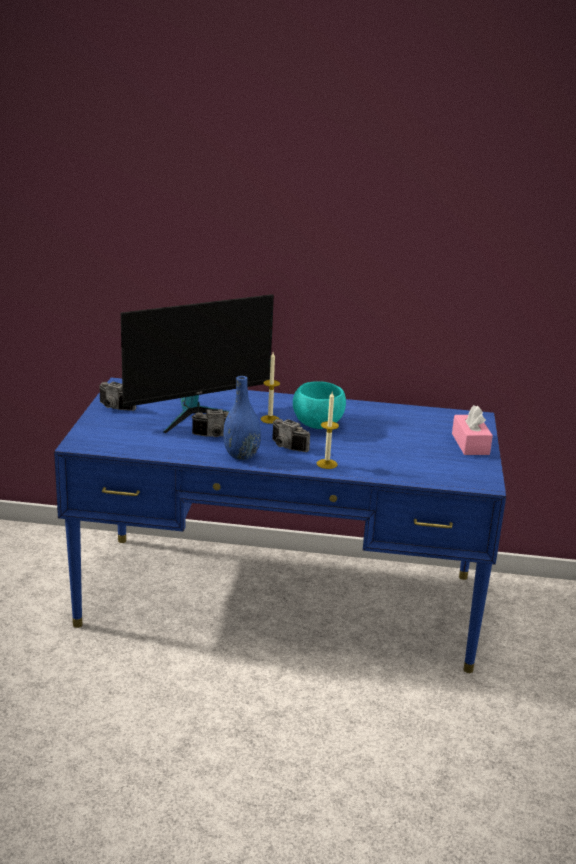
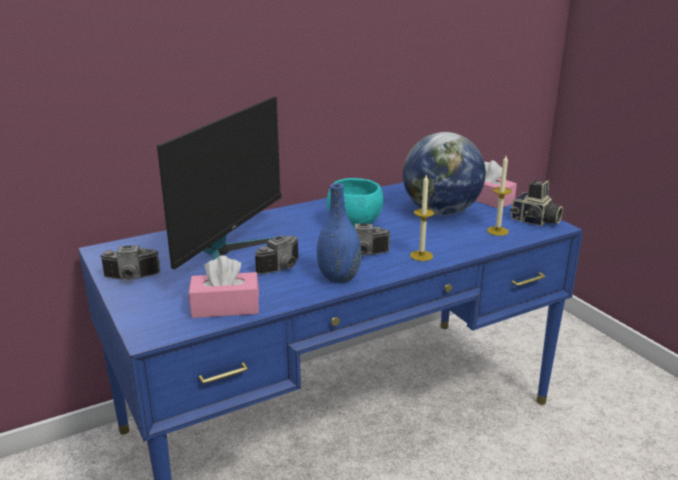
camera: 35 degrees left, 0 degrees up
(142, 445) = (225, 307): none -> pink tissue box
(270, 419) = (306, 234): candle -> candle (497, 231)
(406, 439) = (440, 212): none -> globe
(475, 474) = (535, 221): none -> camera

